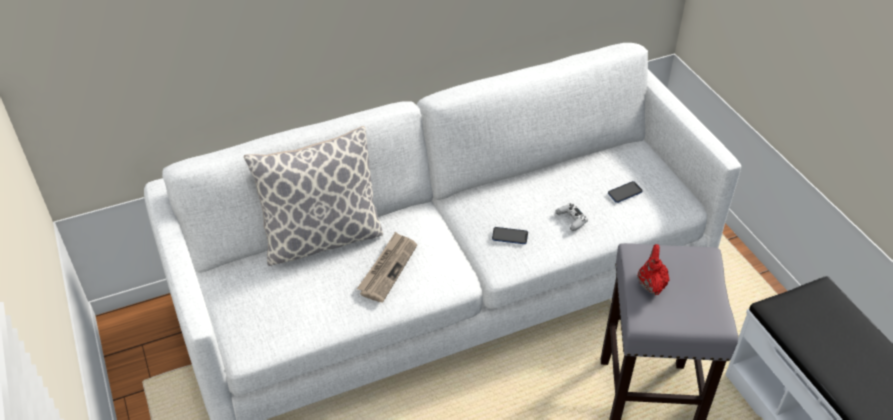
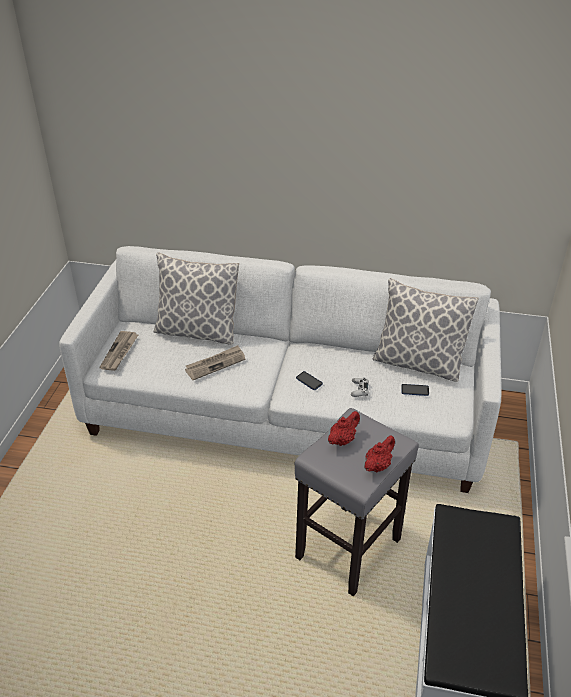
camera: 35 degrees right, 5 degrees down
(249, 313) = (119, 352): none -> newspaper
(597, 160) = (418, 363): none -> pillow
(711, 293) = (378, 465): none -> red teapot

